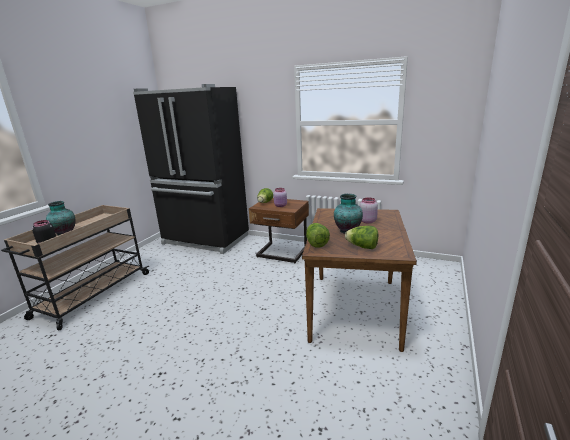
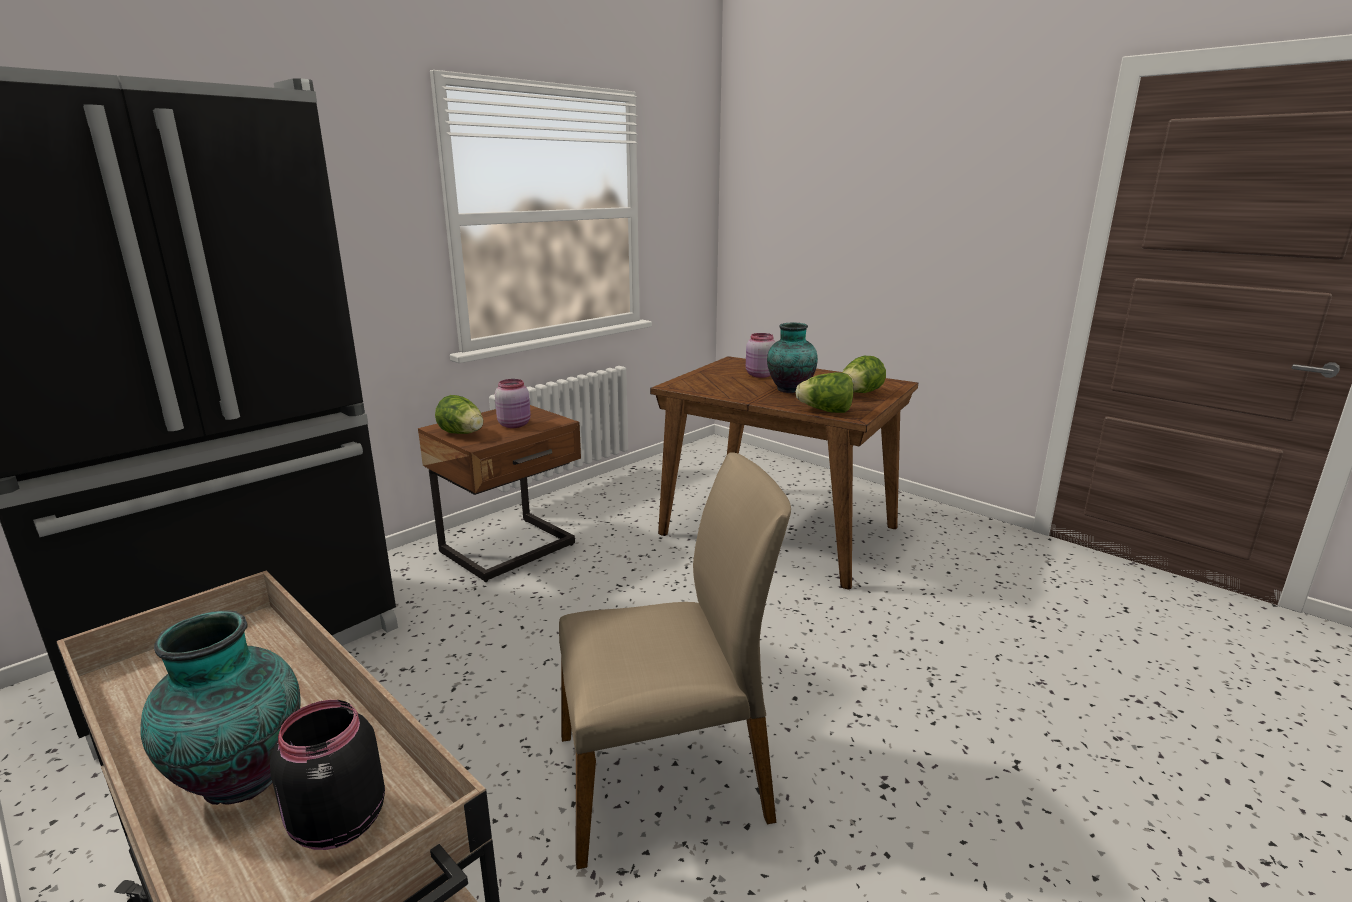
camera: 70 degrees left, 0 degrees up
(161, 320) = (665, 778): none -> beige chair

